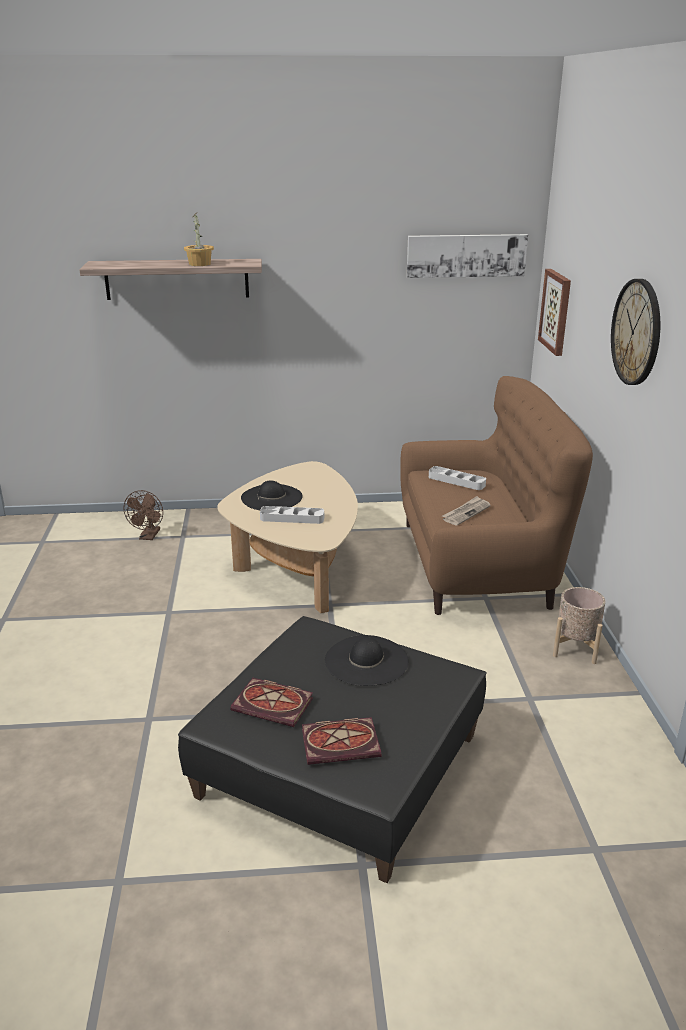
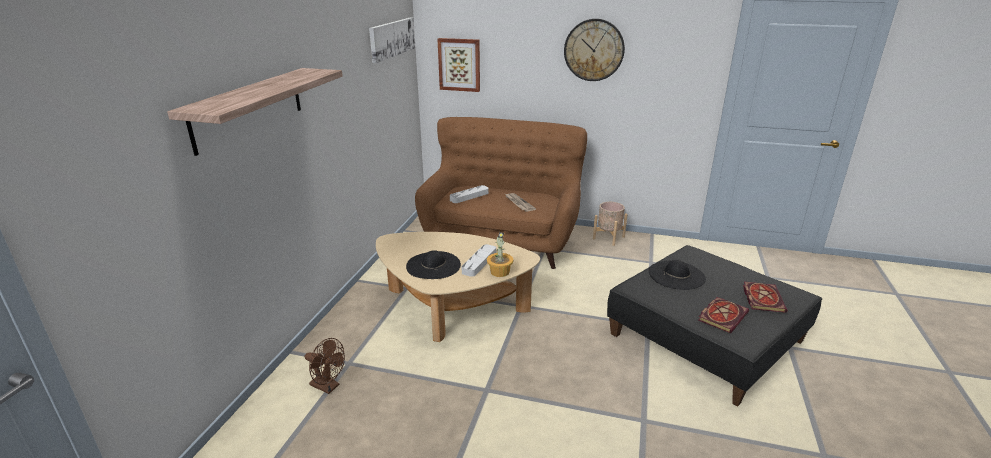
camera: 70 degrees left, 0 degrees up
(200, 264) = (293, 81): potted plant -> potted plant (500, 271)

